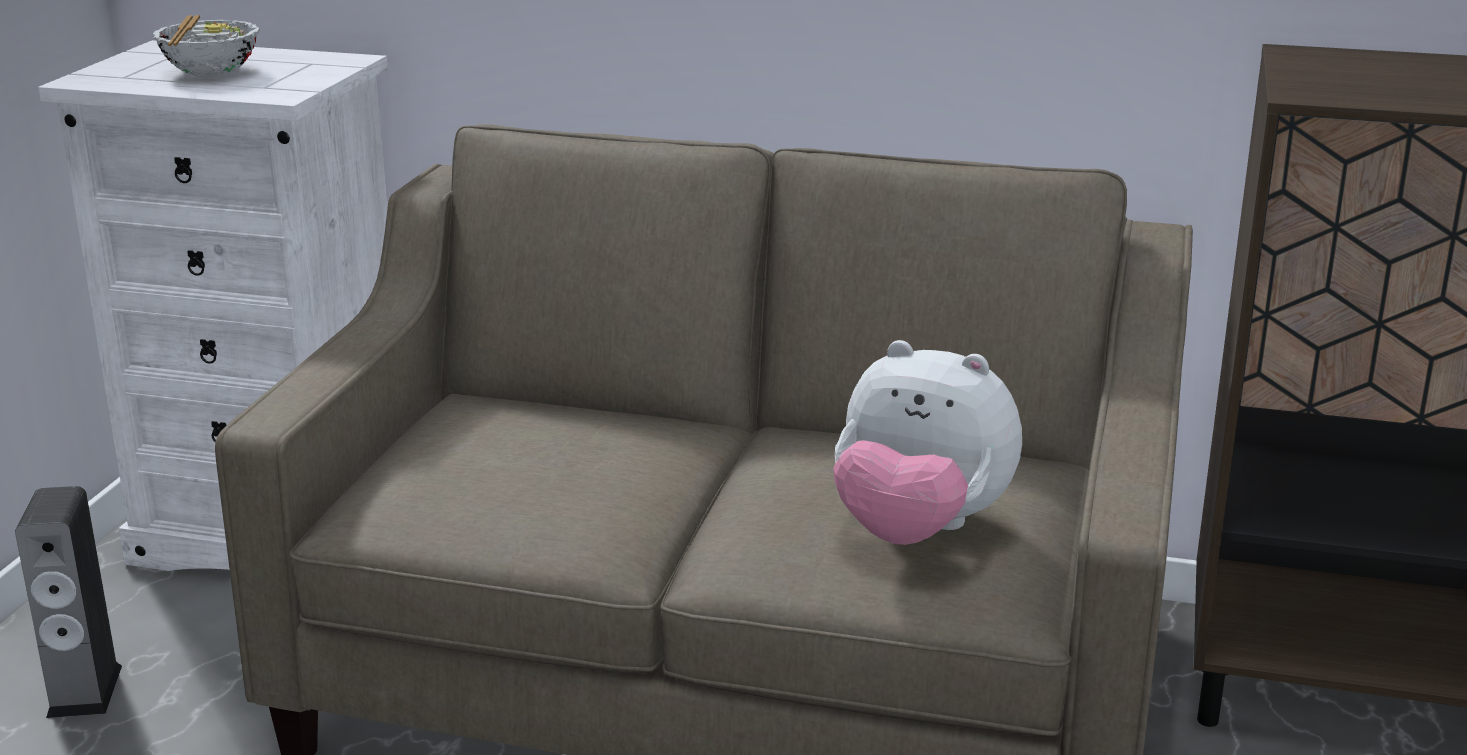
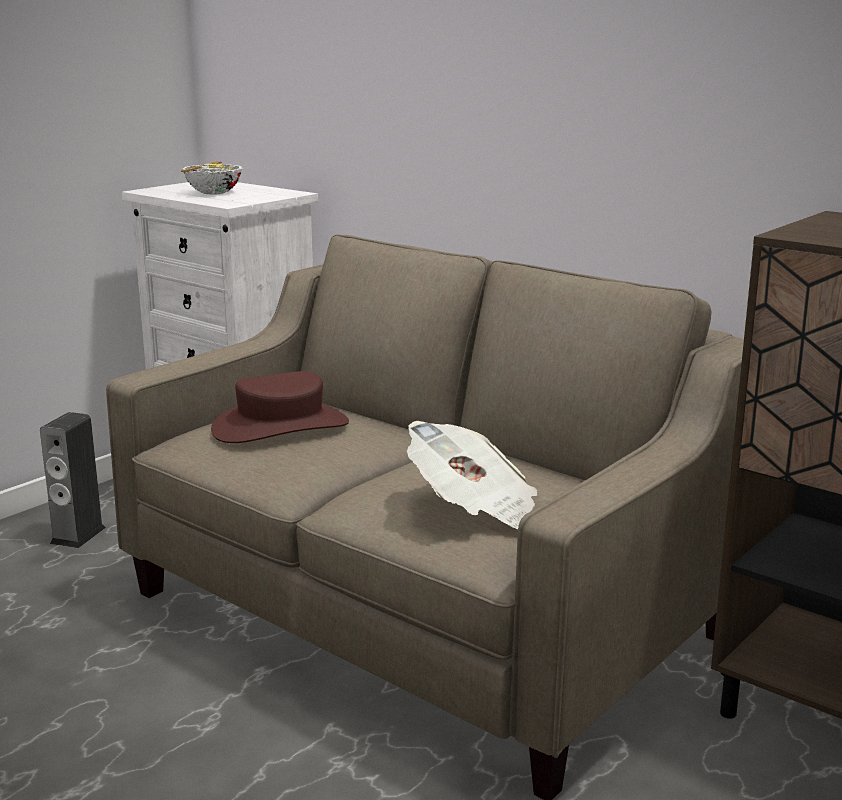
camera: 25 degrees right, 5 degrees down
(507, 454) = (280, 426): none -> brown hat
(919, 531) = (474, 508): plush toy -> newspaper

